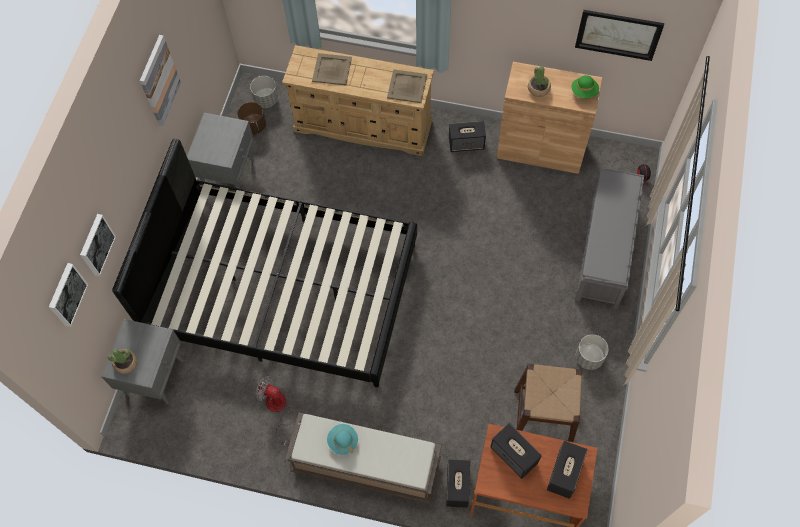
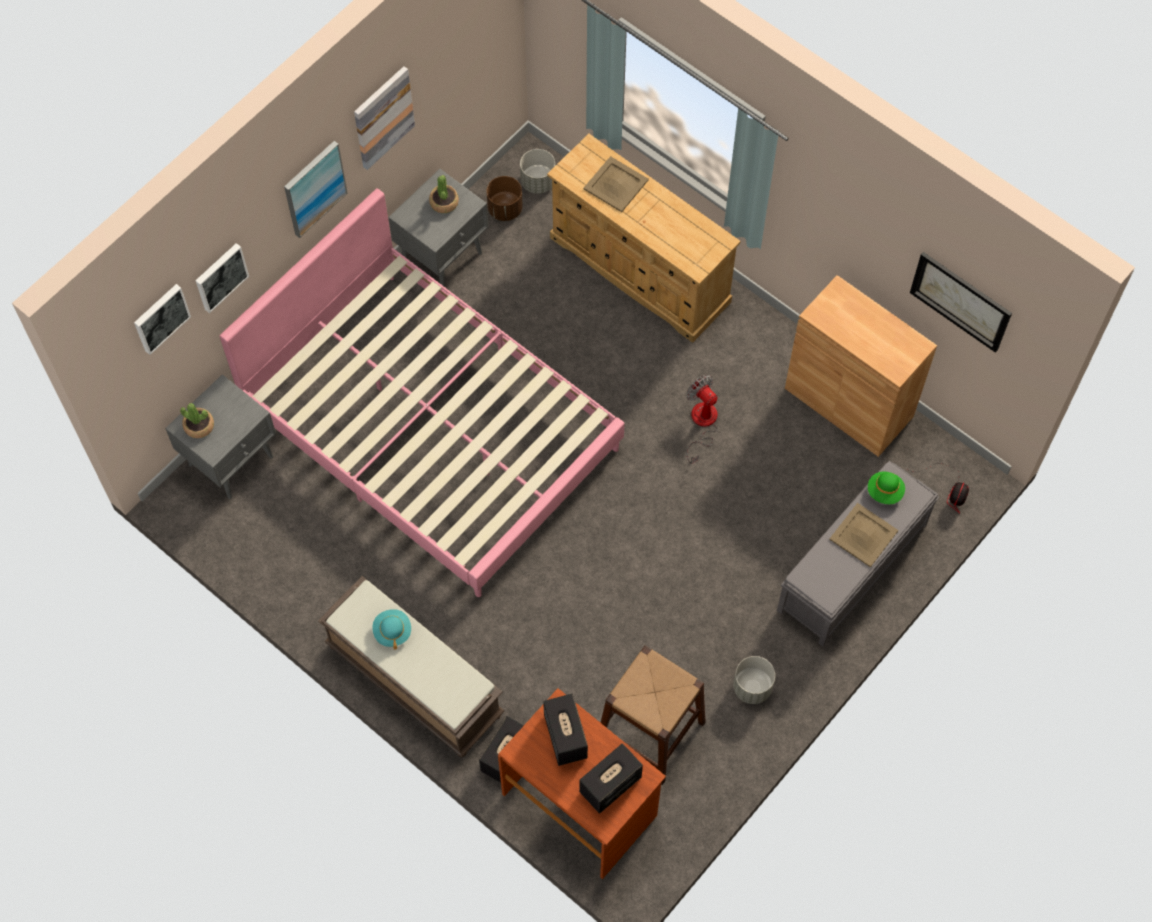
camera: 25 degrees right, 0 degrees up
(134, 151) = (314, 188): none -> picture
(277, 409) = (349, 566): fan -> fan (702, 424)
(283, 289) = (432, 428): black bed -> pink bed
(406, 86) = (695, 246): beige tray -> beige tray (863, 534)
(466, 143) = (757, 352): speaker -> none
(538, 88) = (847, 324): potted plant -> potted plant (444, 202)
(584, 92) = (902, 353): green hat -> green hat (885, 492)

